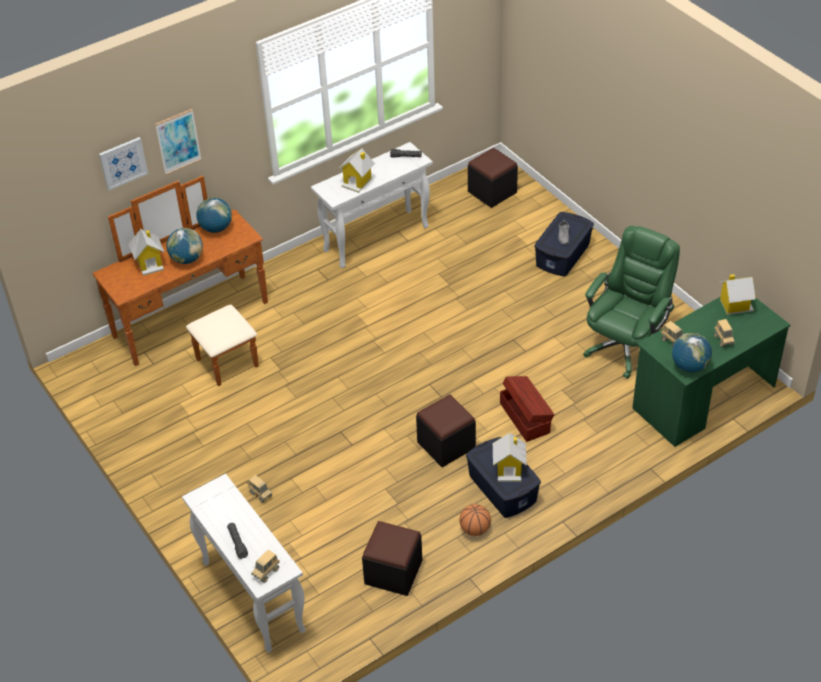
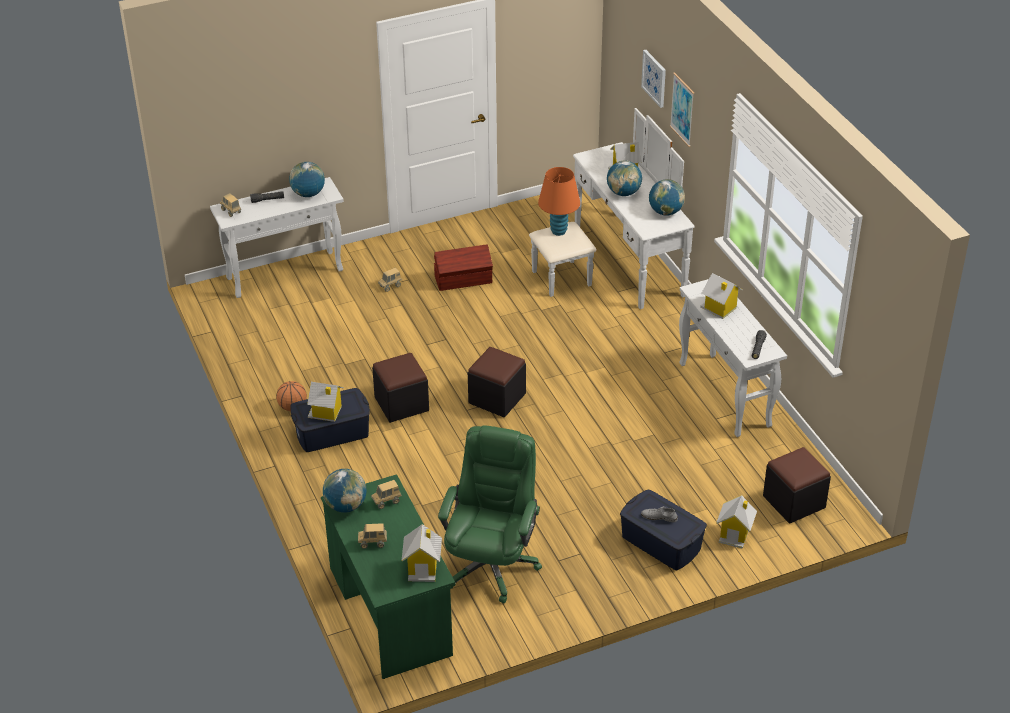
camera: 100 degrees right, 5 degrees down
(199, 329) = (613, 264): brown dresser -> white dresser
(212, 329) = (558, 231): none -> orange table lamp
(220, 507) = (308, 194): none -> globe
(393, 572) = (270, 352): black ottoman -> black ottoman (497, 398)
(525, 417) = (416, 464): brown storage box -> brown storage box (464, 280)
(538, 218) = (735, 534): none -> toy house
(626, 346) = (491, 564): green office chair -> green office chair turned 120 degrees counterclockwise

